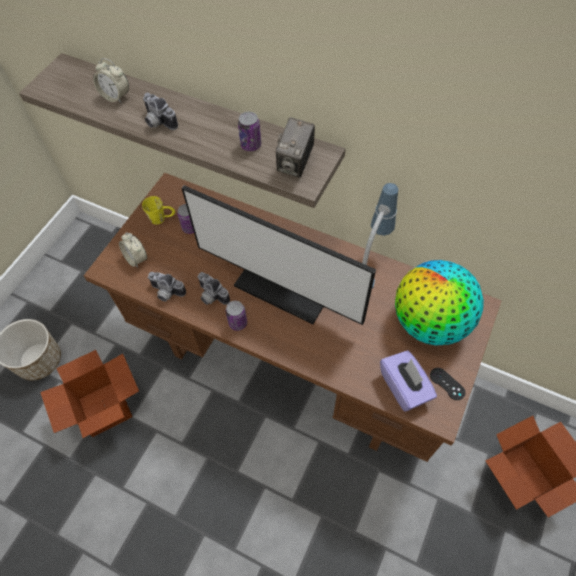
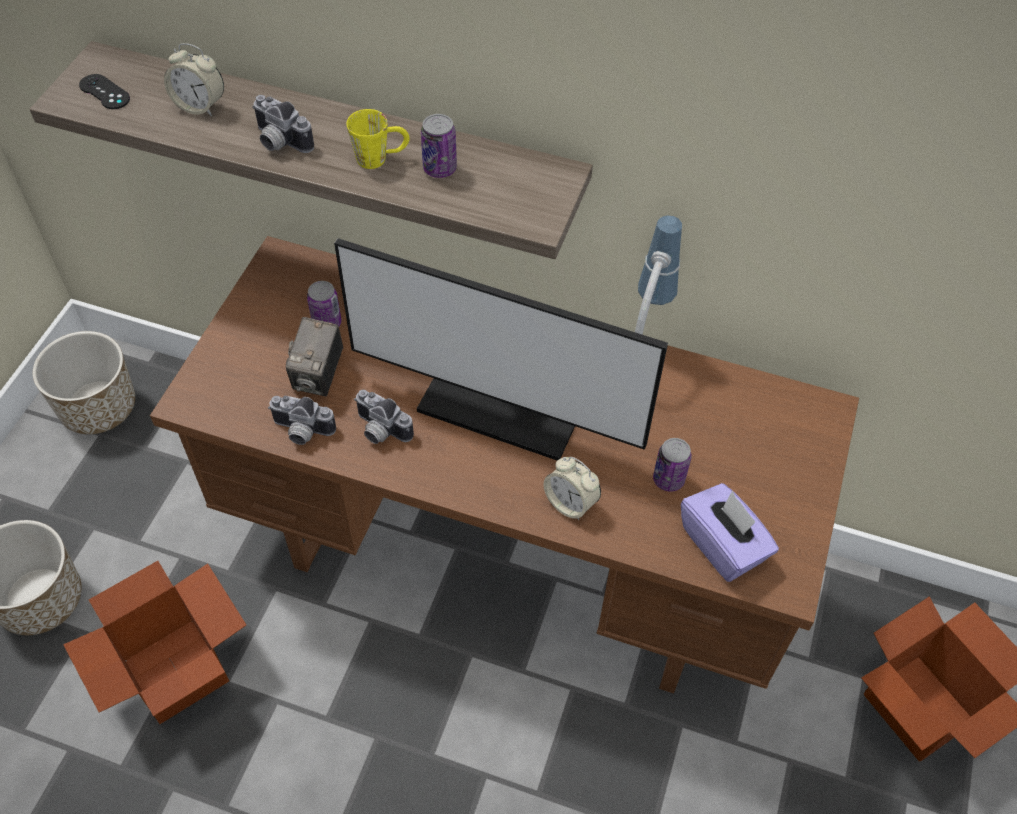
camera: 10 degrees left, 5 degrees down
(83, 255) = (99, 407): none -> planter
(136, 259) = (240, 380): alarm clock -> alarm clock (570, 503)
(162, 218) = (275, 311): yellow mug -> yellow mug (381, 158)
(238, 323) = (432, 469): can -> can (668, 479)
(295, 163) = (517, 192): camera -> camera (319, 376)
(429, 322) = (749, 441): globe -> none
(447, 384) = (791, 533): black game controller -> black game controller (104, 92)

